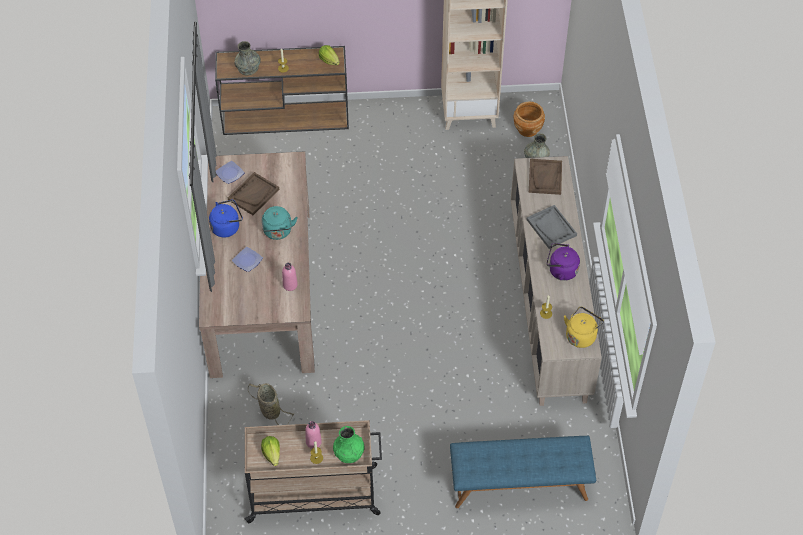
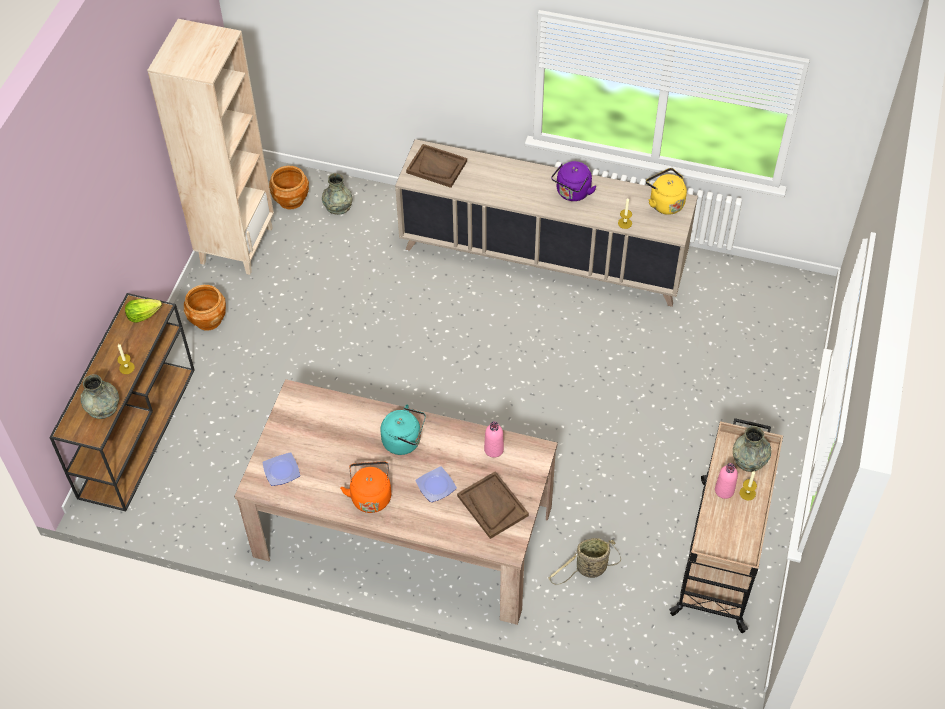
camera: 70 degrees left, 0 degrees up
(227, 227) = (370, 495): blue kettle -> orange kettle
(253, 194) = (330, 452): brown tray -> brown tray (492, 506)
(272, 454) = (729, 538): lettuce -> none
(349, 453) = (749, 458): green vase -> grey vase
(394, 121) = (208, 319): none -> brown planter
(519, 485) = (766, 354): blue bench -> none
(551, 228) = (510, 183): grey tray -> none

